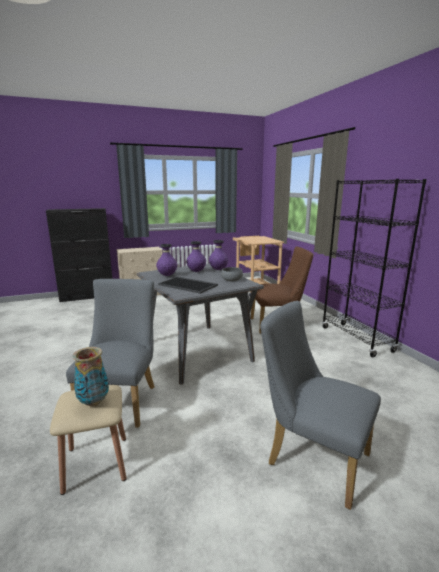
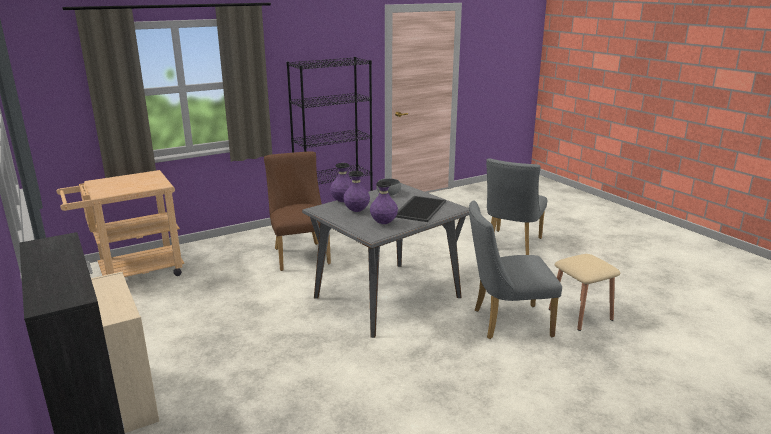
camera: 100 degrees left, 5 degrees up
(94, 402) = (588, 258): vase -> none

